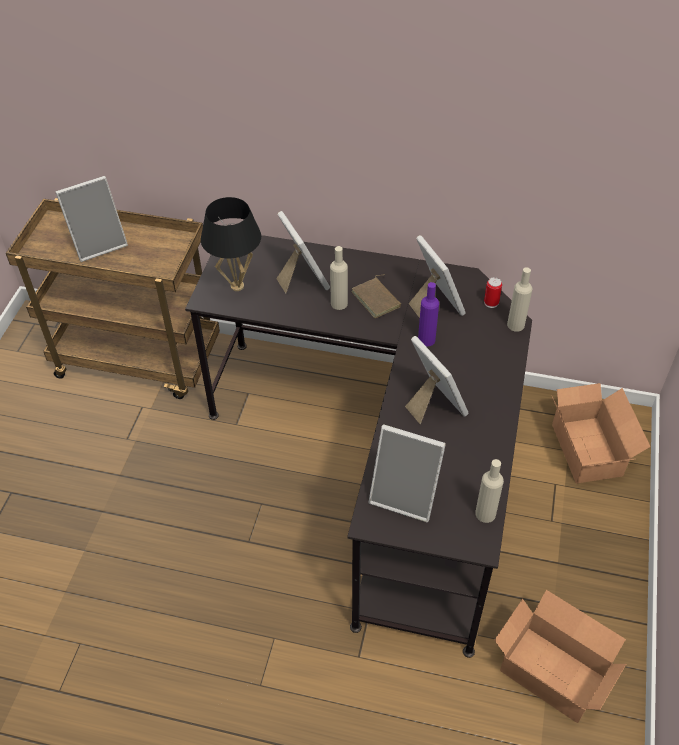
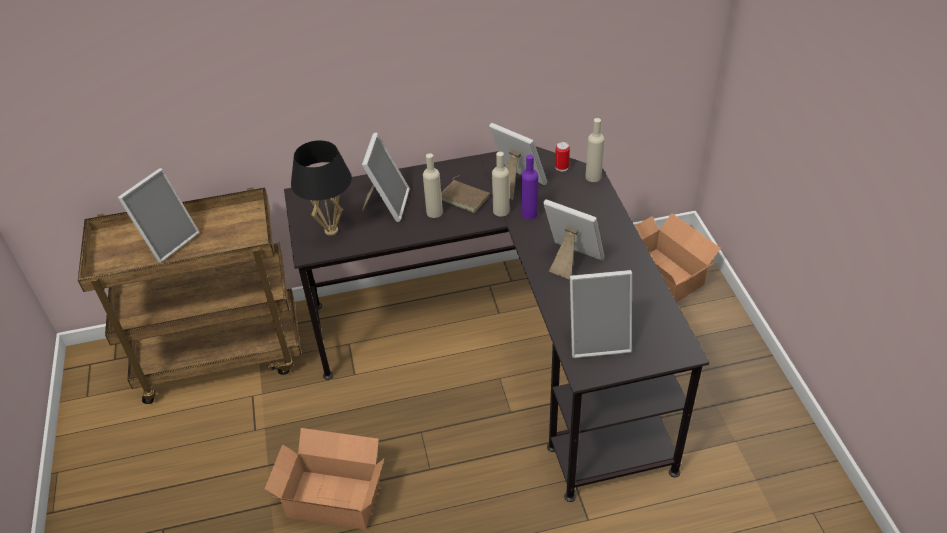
camera: 25 degrees left, 5 degrees down
(301, 279) = (386, 204): picture frame -> picture frame turned 60 degrees clockwise
(485, 514) = (671, 326): beige bottle -> beige bottle (501, 211)
(552, 669) = (746, 455): cardboard box -> cardboard box (332, 496)

